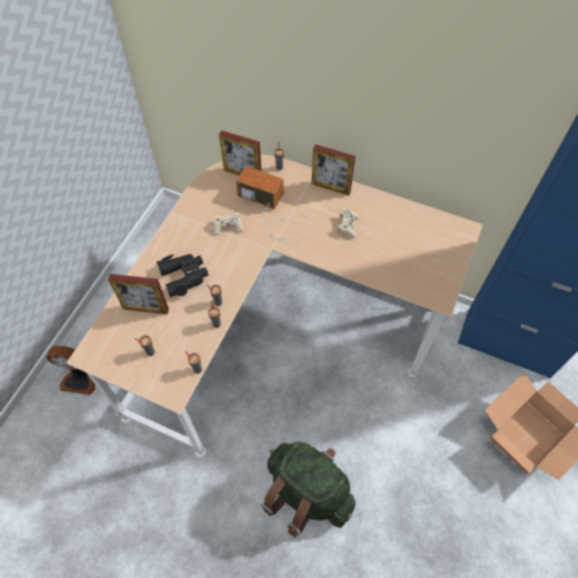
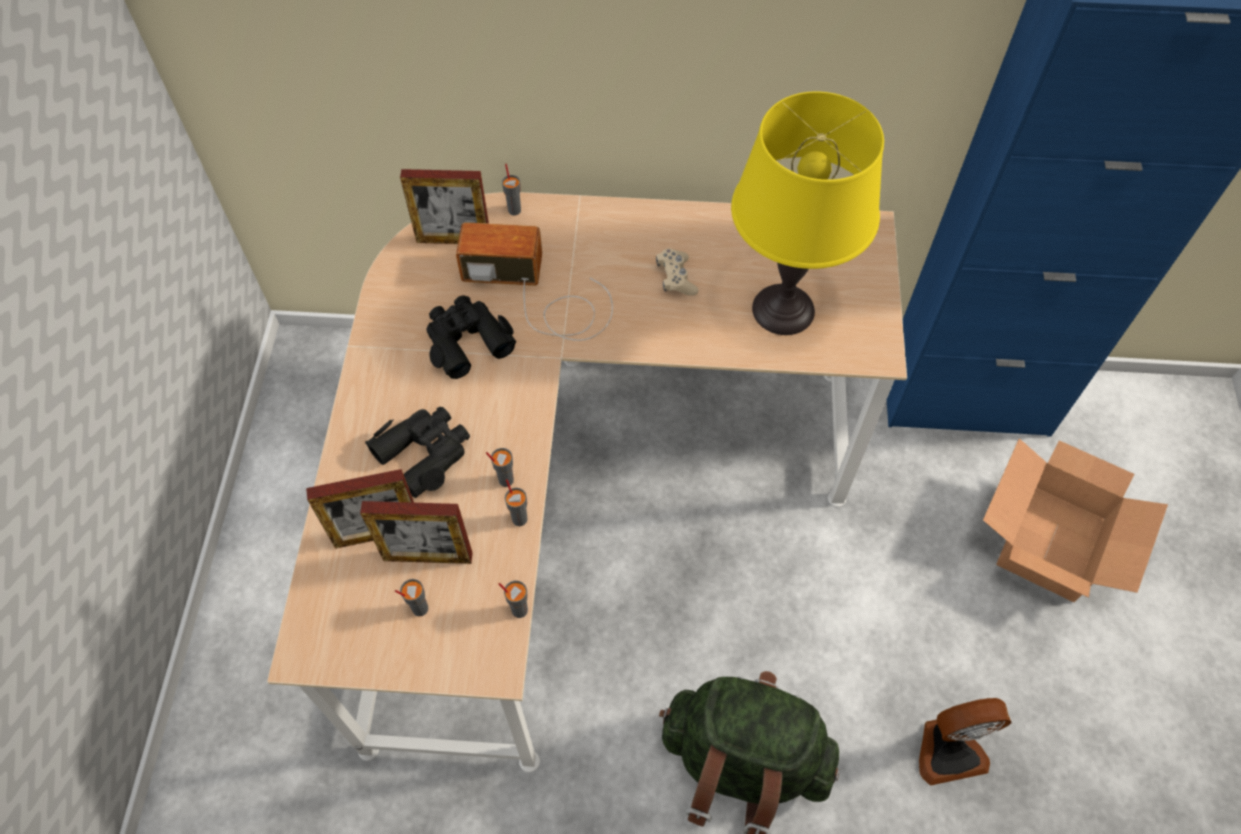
camera: 20 degrees left, 0 degrees up
(80, 378) = (251, 710): fan -> fan (948, 748)
(228, 226) = (466, 340): beige game controller -> black binoculars
(330, 187) = (619, 220): picture frame -> picture frame (428, 556)
(398, 259) = (783, 310): none -> yellow table lamp

